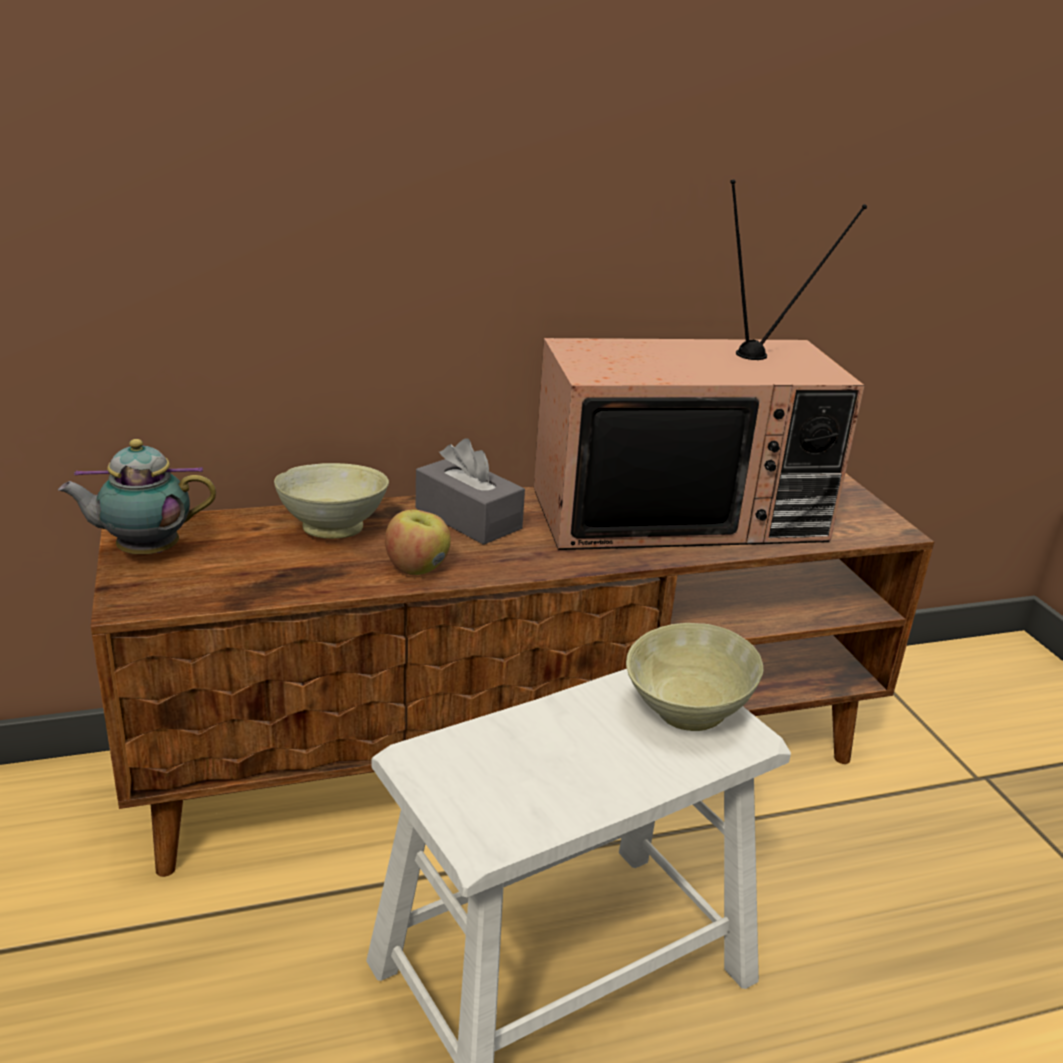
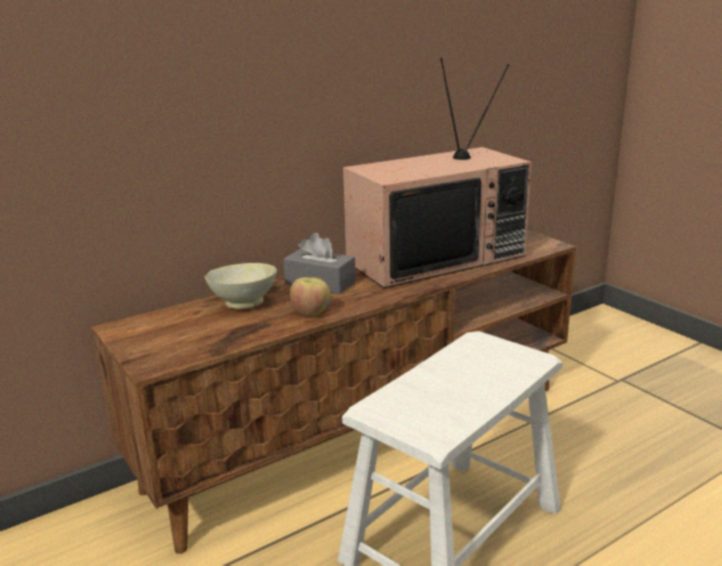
camera: 15 degrees left, 5 degrees down
(144, 552) = (135, 338): teapot -> none
(684, 712) = (498, 355): beige bowl -> none

